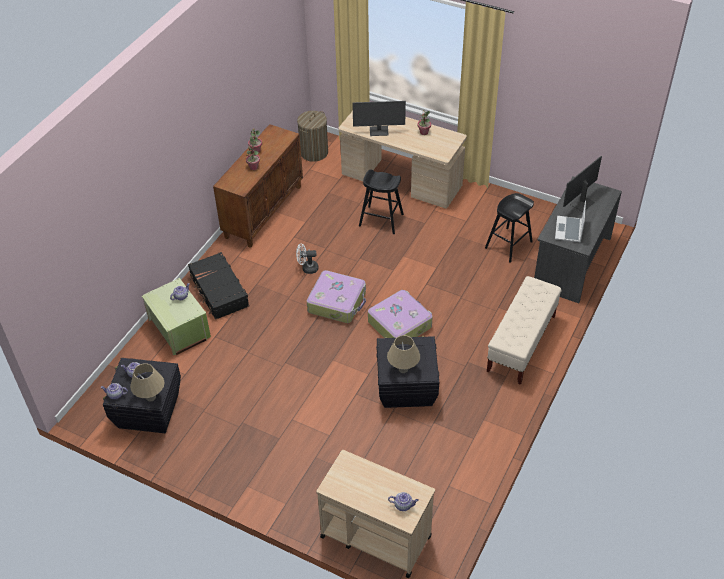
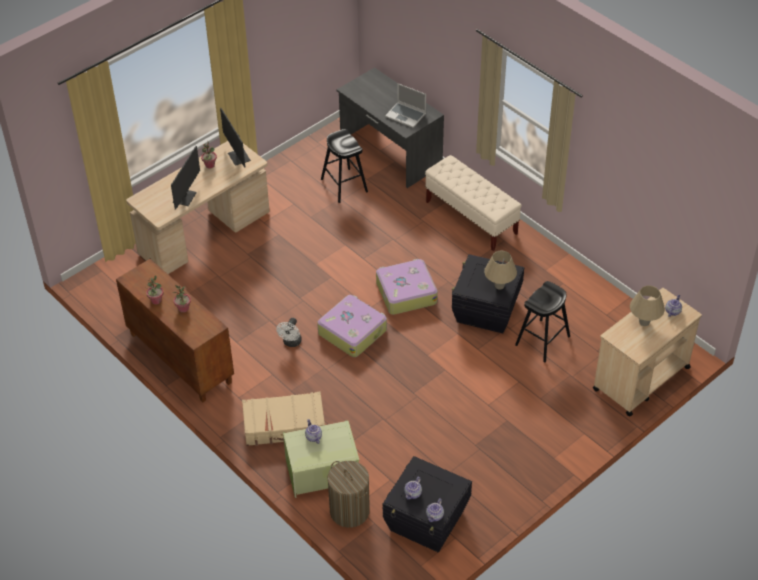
camera: 70 degrees left, 0 degrees up
(151, 397) = (451, 486): beige table lamp -> beige table lamp (644, 322)
(219, 291) = (284, 425): black suitcase -> beige suitcase
(314, 152) = (109, 291): laundry basket -> laundry basket (349, 511)
(381, 220) = (254, 265): black stool -> black stool (542, 340)
(581, 203) = (375, 96): monitor -> monitor (238, 157)

